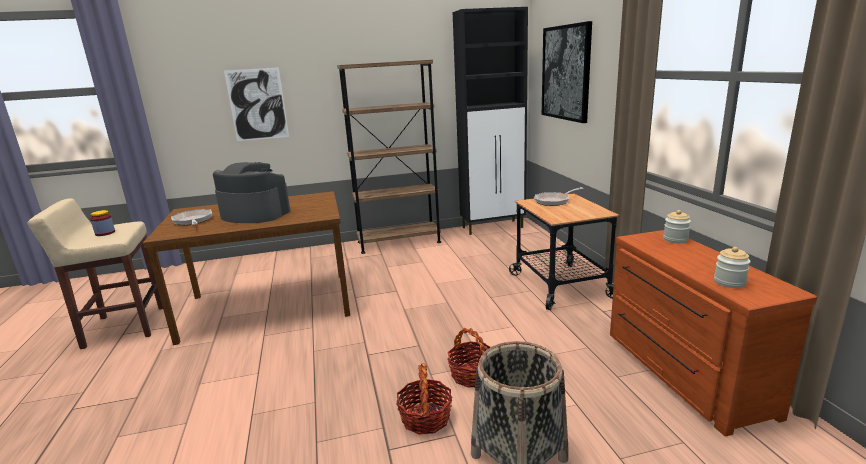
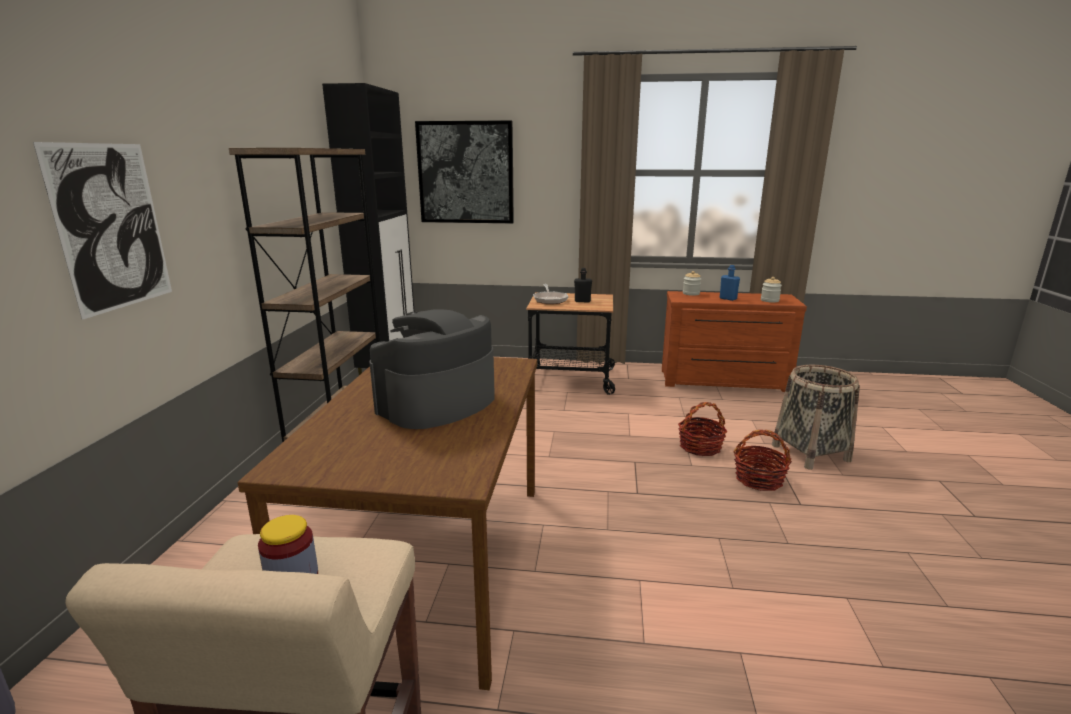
camera: 70 degrees left, 0 degrees up
(193, 221) = (400, 453): frying pan -> none
(568, 210) = (582, 301): none -> black bottle
(687, 259) = (728, 298): none -> blue bottle

